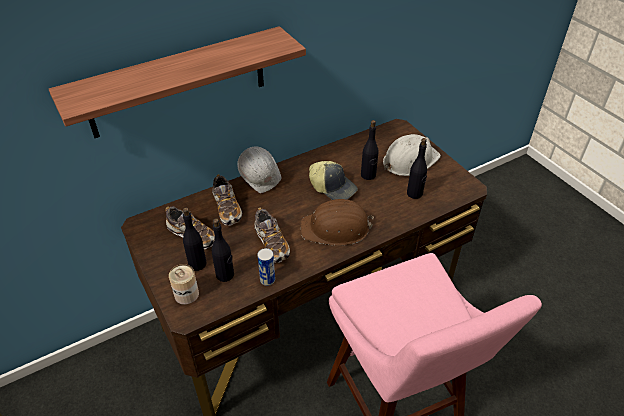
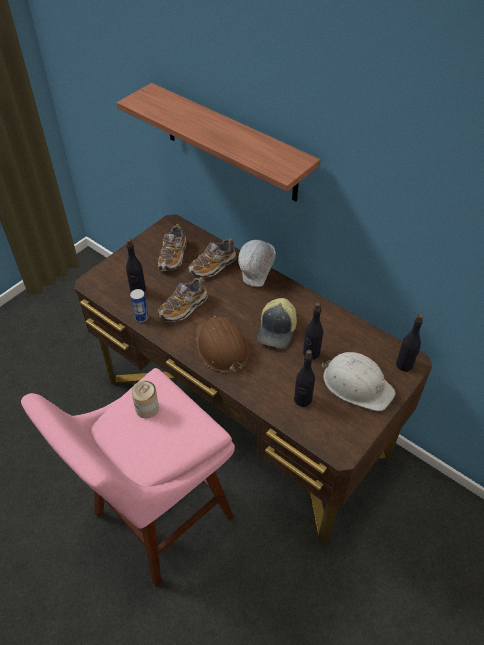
camera: 70 degrees right, 5 degrees up
(186, 294) = (111, 275): can -> can (147, 408)
(197, 264) = (143, 270): black bottle -> black bottle (404, 364)

